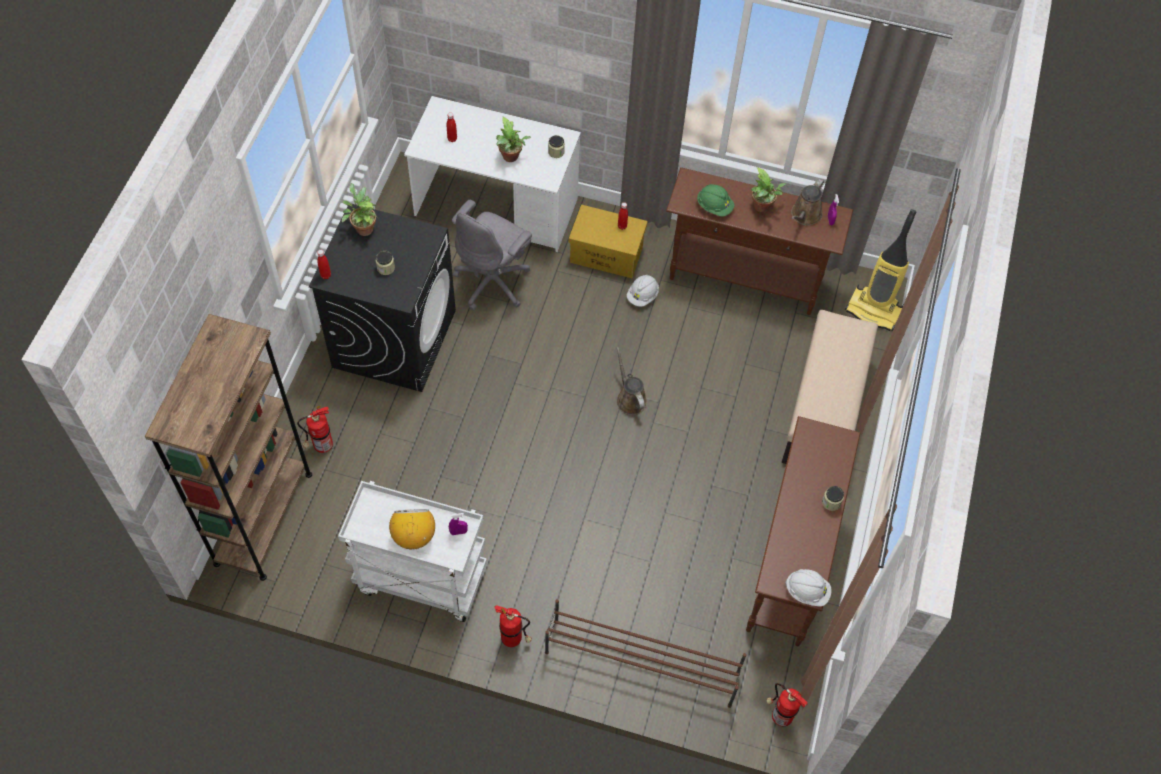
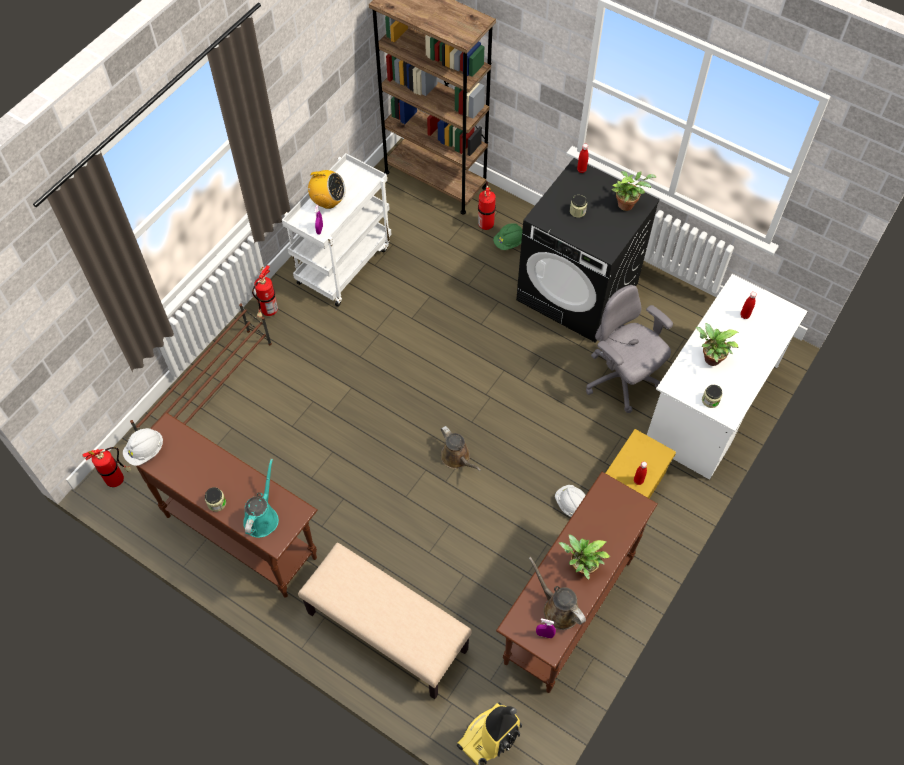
camera: 110 degrees right, 0 degrees up
(630, 398) = (457, 458): brown watering can -> brown watering can turned 60 degrees clockwise
(714, 206) = (593, 518): green hard hat -> green hard hat (509, 242)
(827, 458) = (262, 517): none -> turquoise watering can

